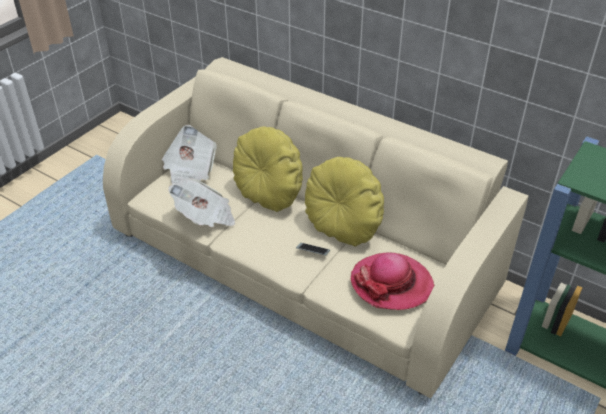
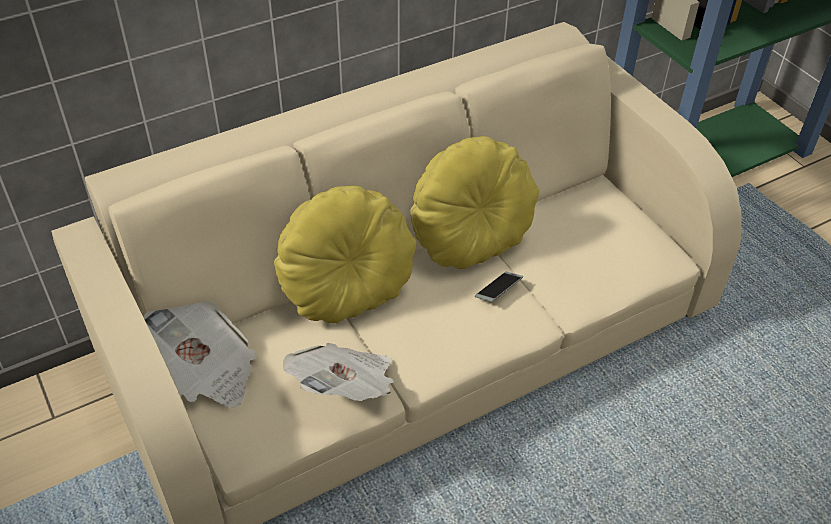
camera: 65 degrees left, 5 degrees up
(391, 284) = (597, 239): hat -> none

